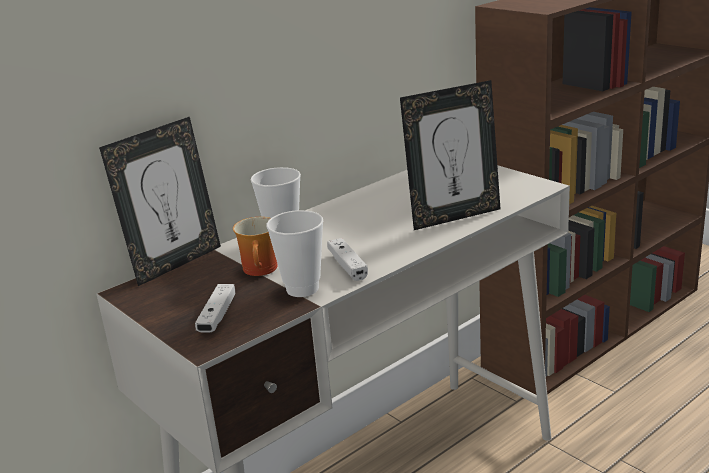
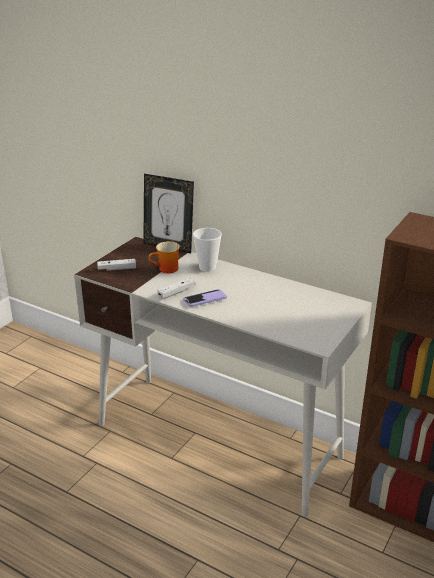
camera: 70 degrees right, 5 degrees up
(302, 289) = (148, 284): cup -> none
(384, 245) = (205, 299): none -> phone
(454, 216) = (254, 316): picture frame -> none

